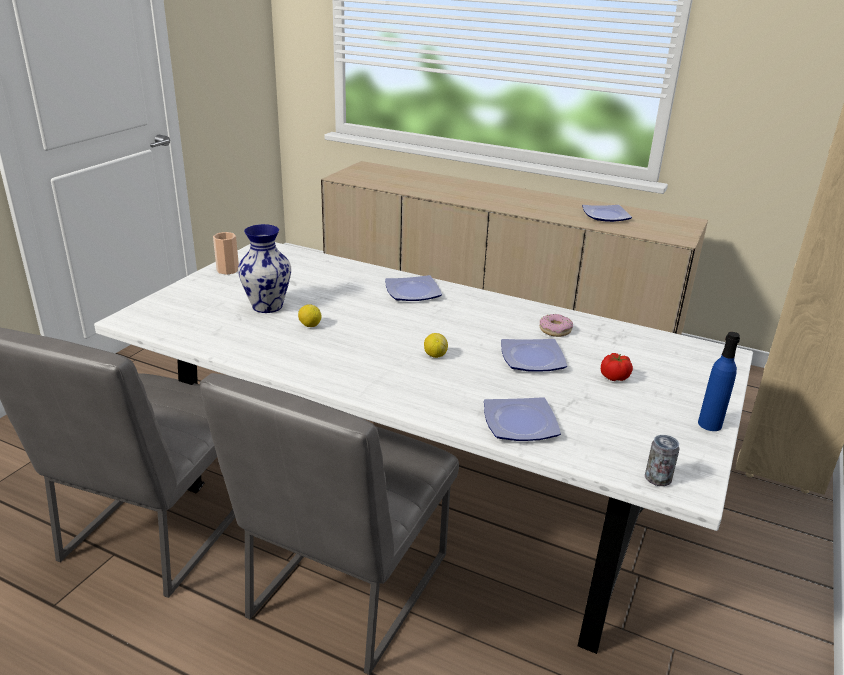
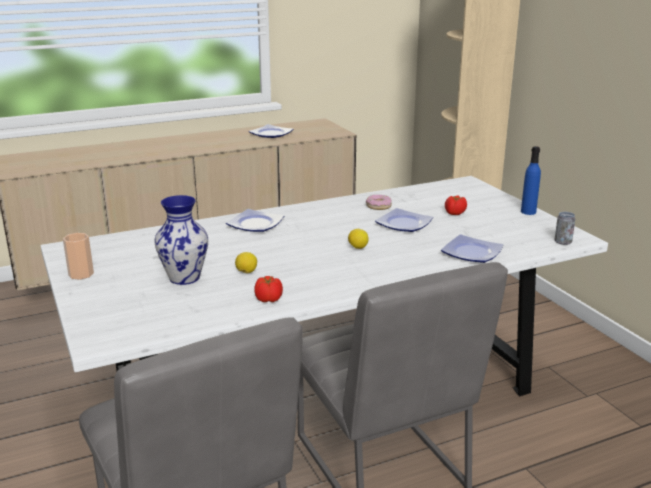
camera: 50 degrees left, 5 degrees down
(269, 355) = (269, 299): none -> tomato

